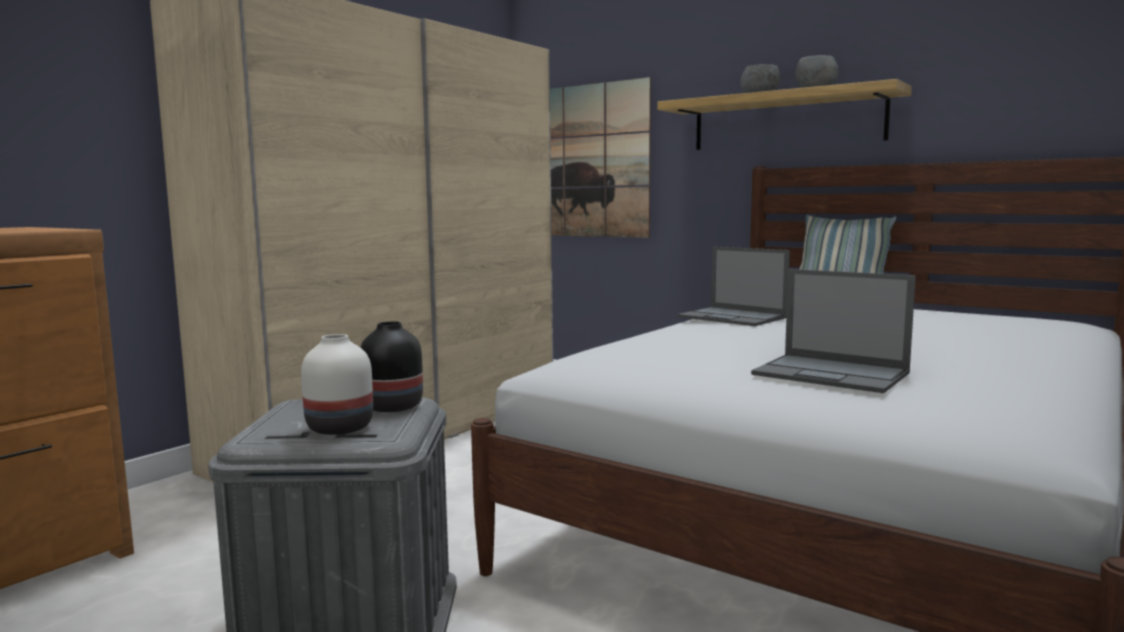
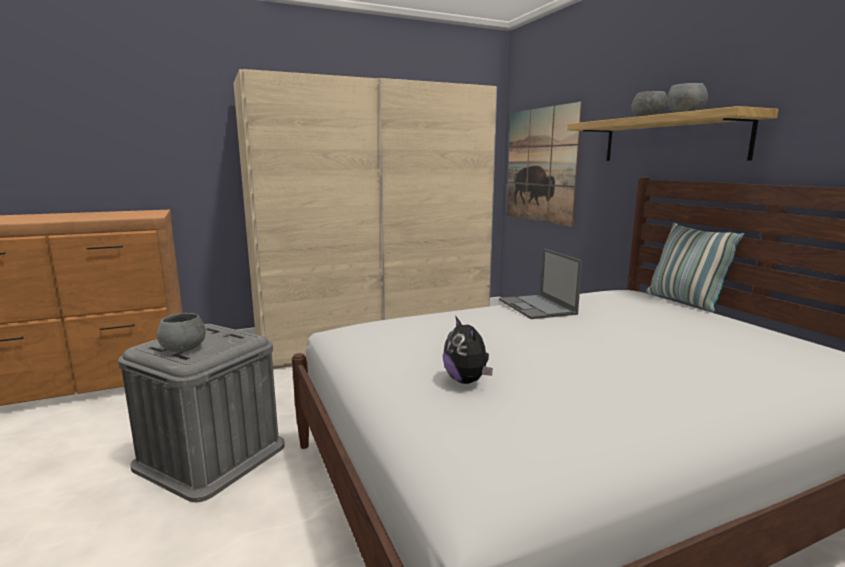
camera: 30 degrees right, 5 degrees up
(341, 427) = (184, 349): white vase -> grey bowl
(391, 406) = (232, 339): black vase -> none
(832, 374) = (467, 380): laptop -> plush toy

